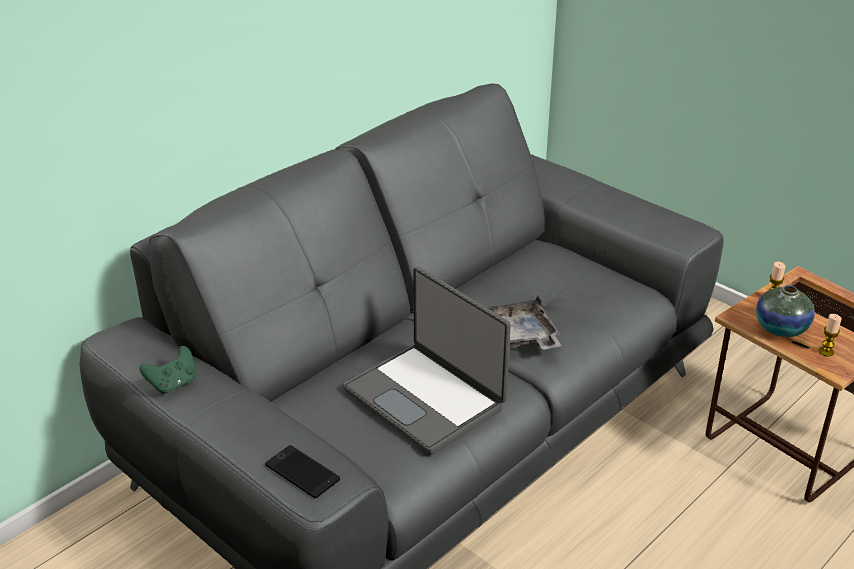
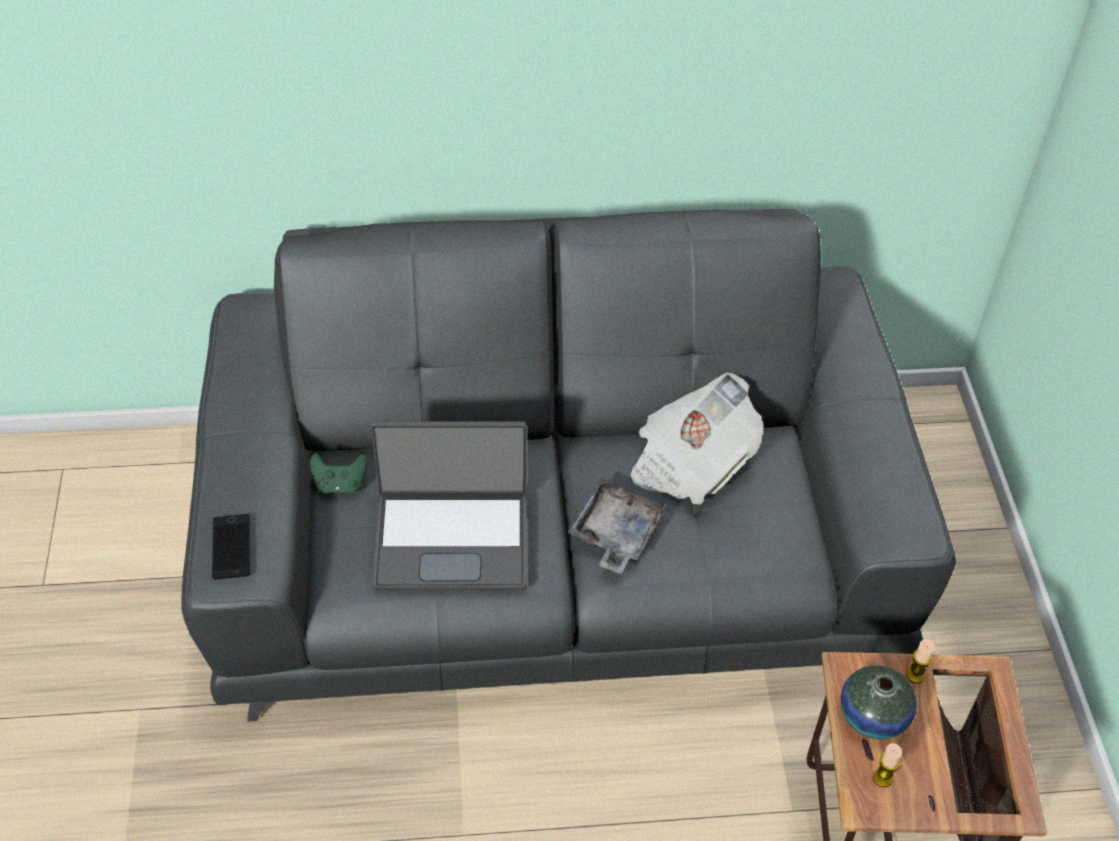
camera: 40 degrees right, 15 degrees up
(173, 384) = (236, 388): green game controller -> green game controller (340, 484)
(426, 398) = (452, 540): laptop -> laptop turned 90 degrees counterclockwise
(511, 278) = (689, 459): none -> newspaper

